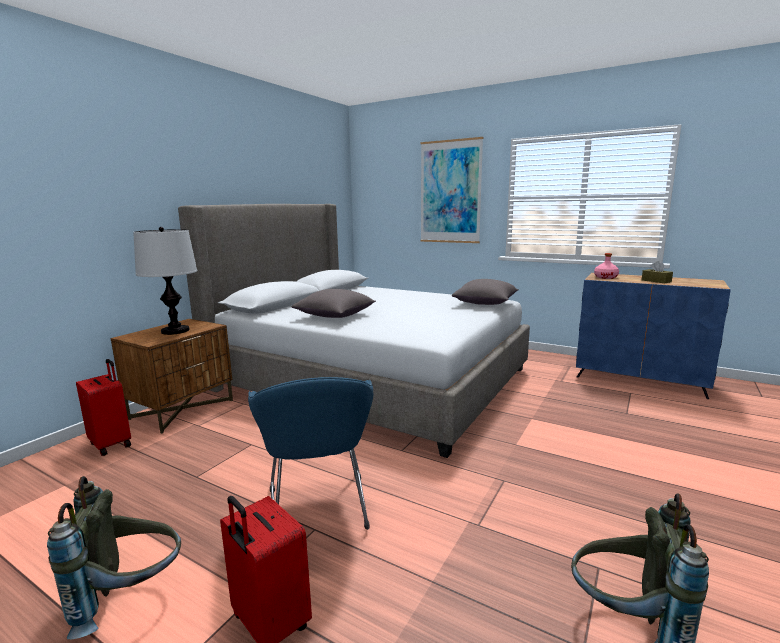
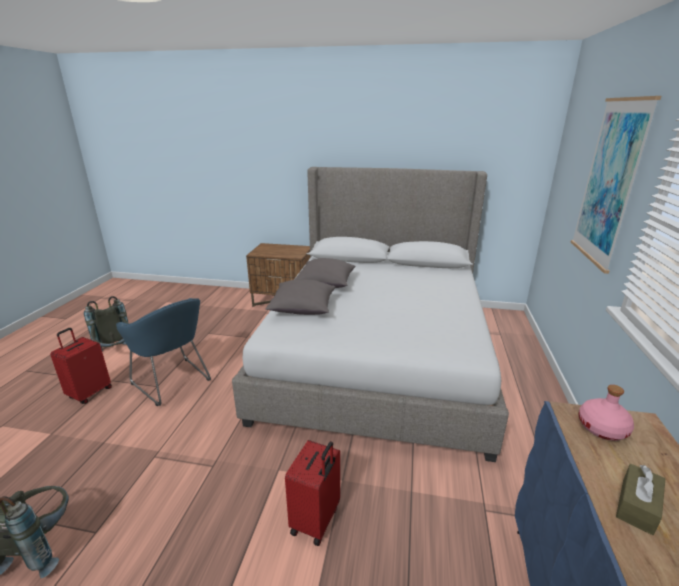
camera: 70 degrees right, 10 degrees up
(112, 444) = (237, 299): red suitcase -> red suitcase (316, 521)
(175, 331) = (280, 251): table lamp -> none
(318, 511) = (174, 383): blue armchair -> blue armchair turned 105 degrees counterclockwise
(486, 304) = (440, 347): grey pillow -> grey pillow (302, 309)

